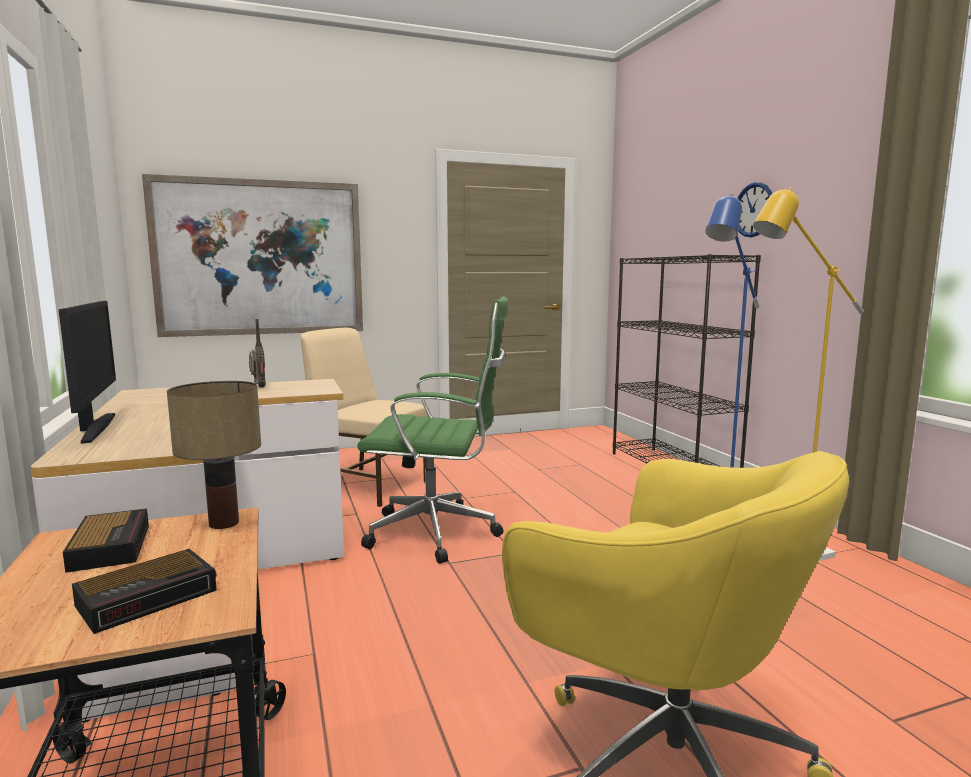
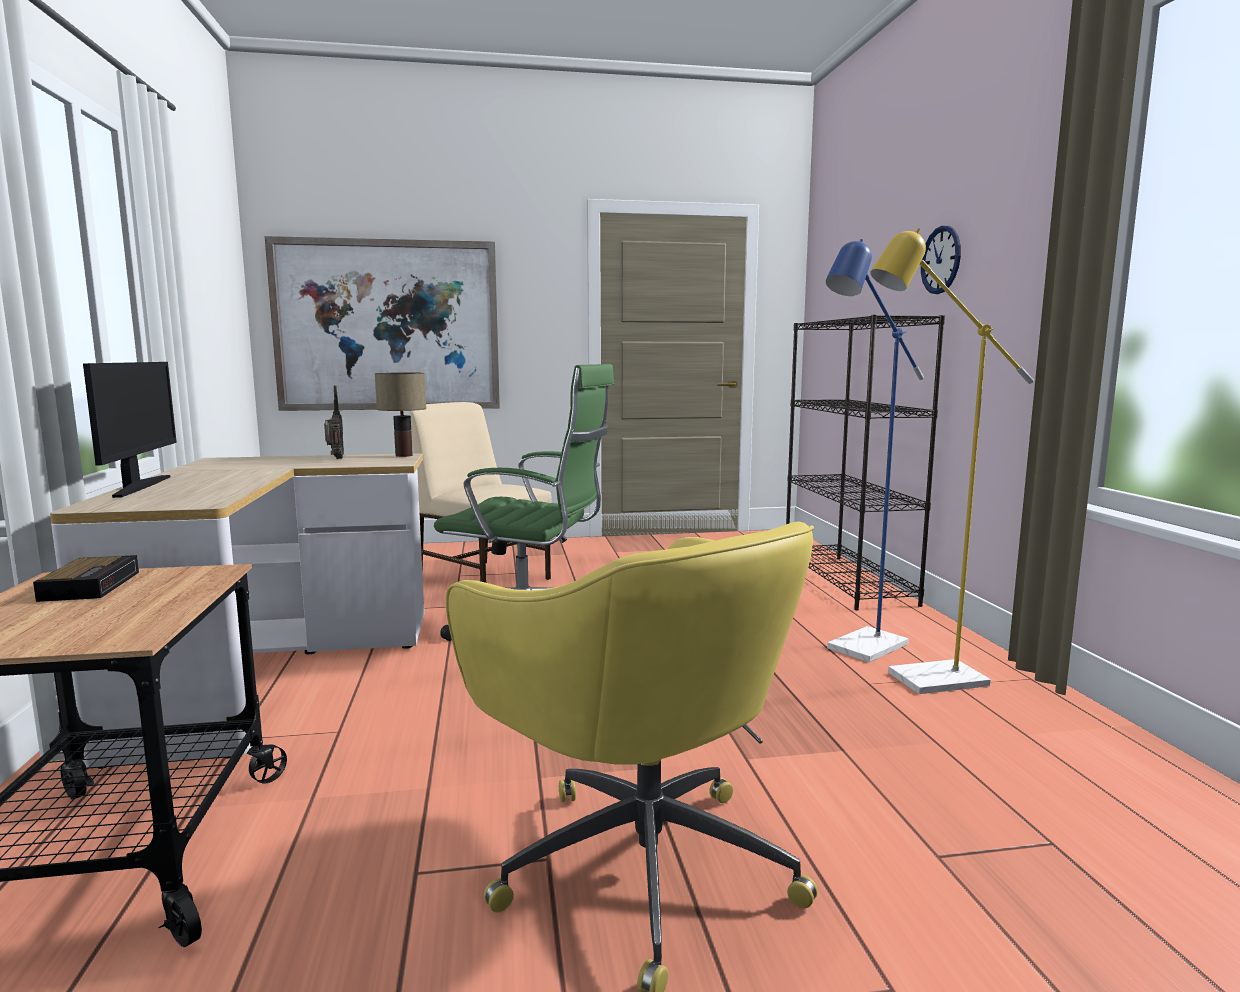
camera: 10 degrees right, 0 degrees up
(150, 597) = (87, 623): alarm clock -> none
(222, 524) = (204, 574): table lamp -> table lamp (403, 455)

